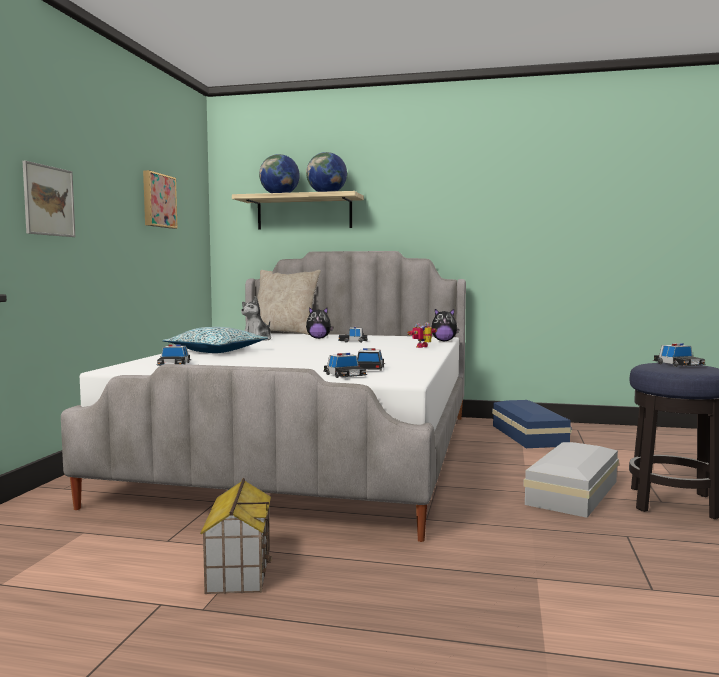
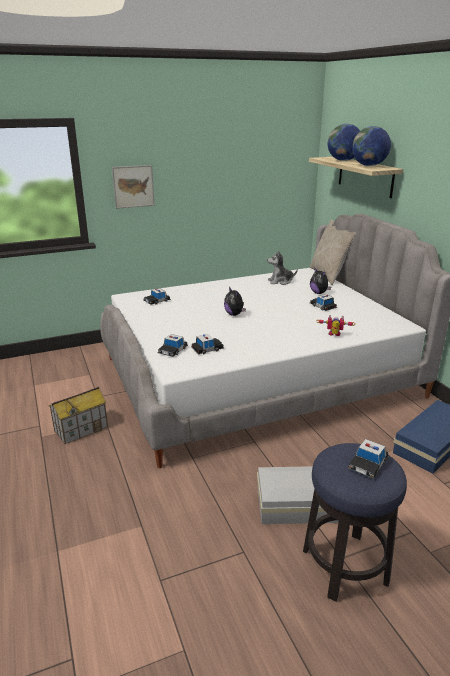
camera: 55 degrees right, 20 degrees up
(158, 200) = (245, 166): picture -> none
(217, 351) = (215, 291): pillow -> none
(444, 341) = (384, 332): plush toy -> plush toy (234, 314)

